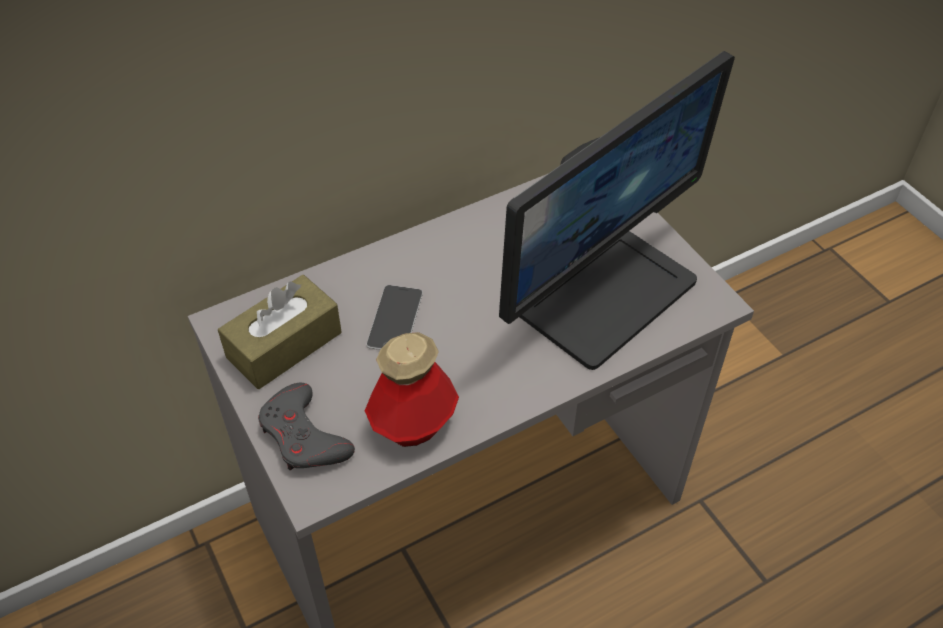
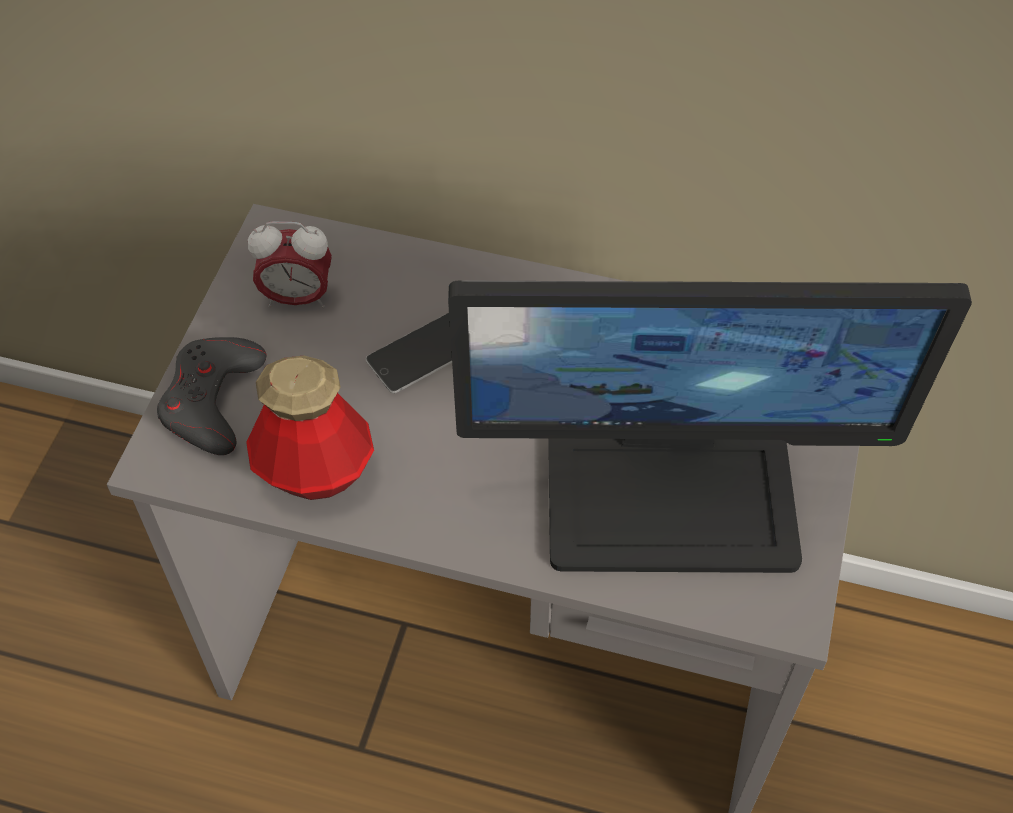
camera: 45 degrees right, 5 degrees up
(284, 345) = (297, 298): brown tissue box -> alarm clock

